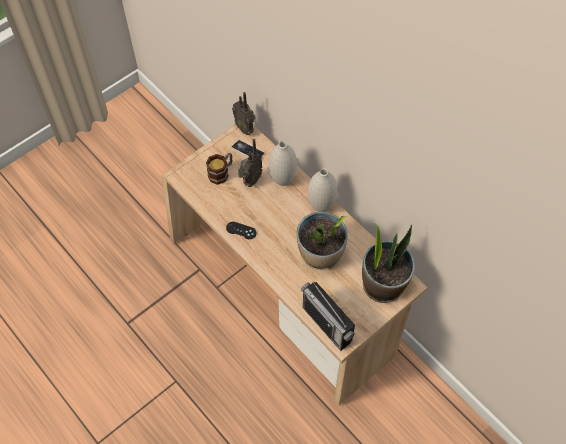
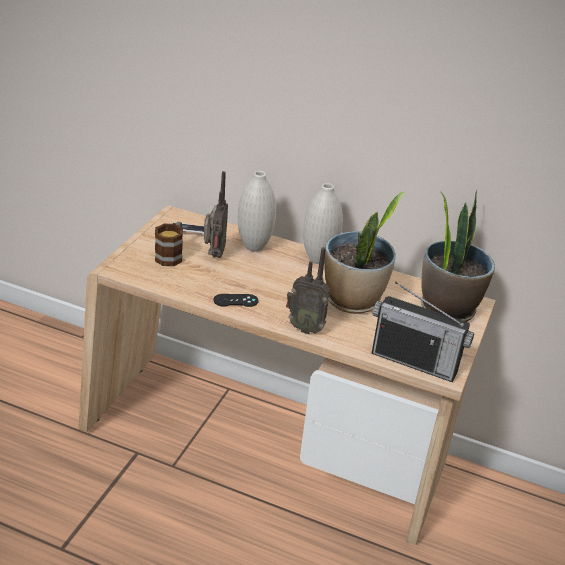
camera: 30 degrees left, 25 degrees down
(245, 128) = (174, 213): radio -> radio (305, 327)

